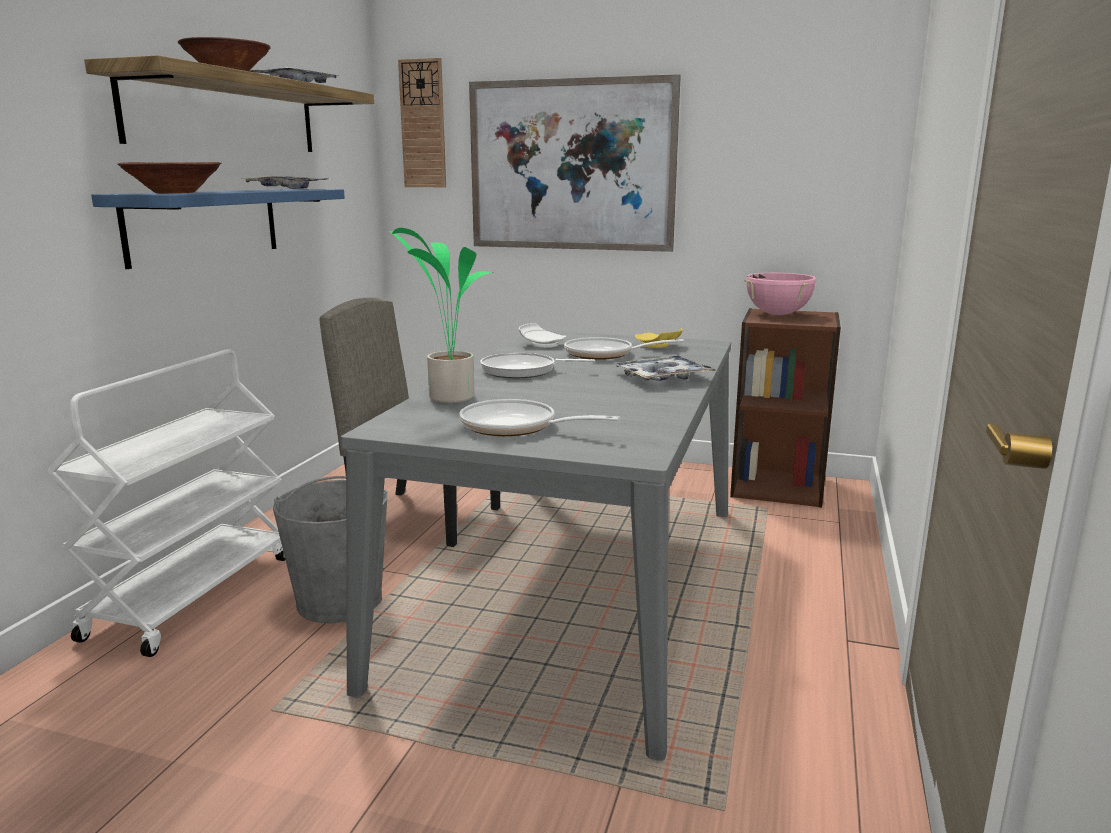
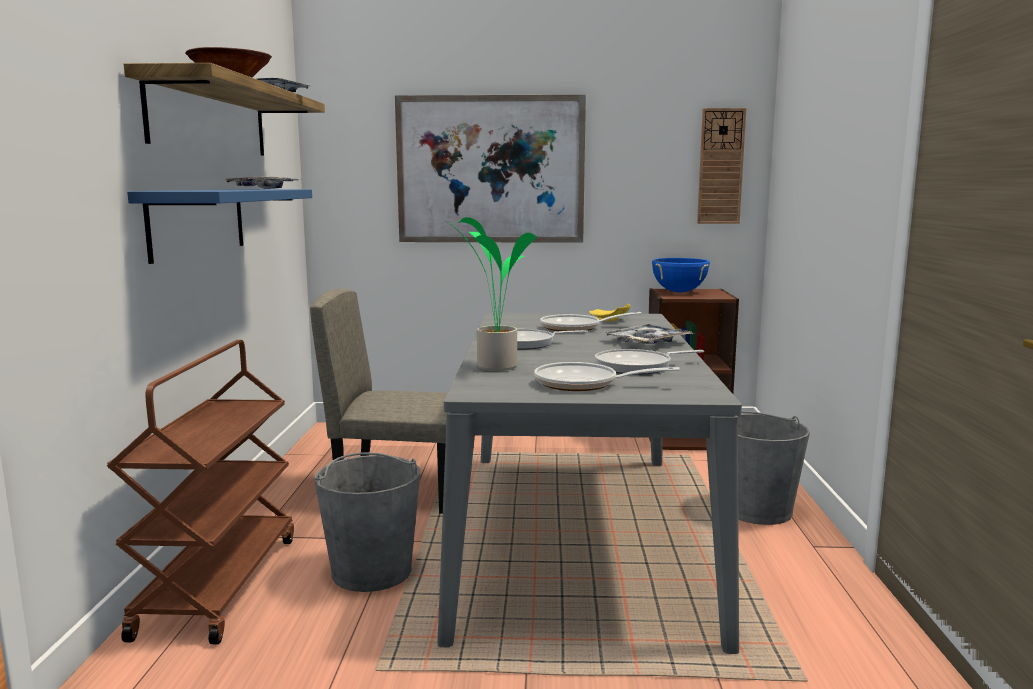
camera: 15 degrees left, 5 degrees down
(175, 193) = (205, 190): brown bowl -> none
(193, 594) = (218, 584): white cart -> brown cart
(423, 124) = (348, 132): wall clock -> wall clock (720, 166)
(541, 344) = (511, 323): white plate -> none
(608, 409) = (638, 366): none -> frying pan
(777, 314) = (679, 292): pink cooking pot -> blue cooking pot
(806, 585) = (756, 510): none -> grey bucket

